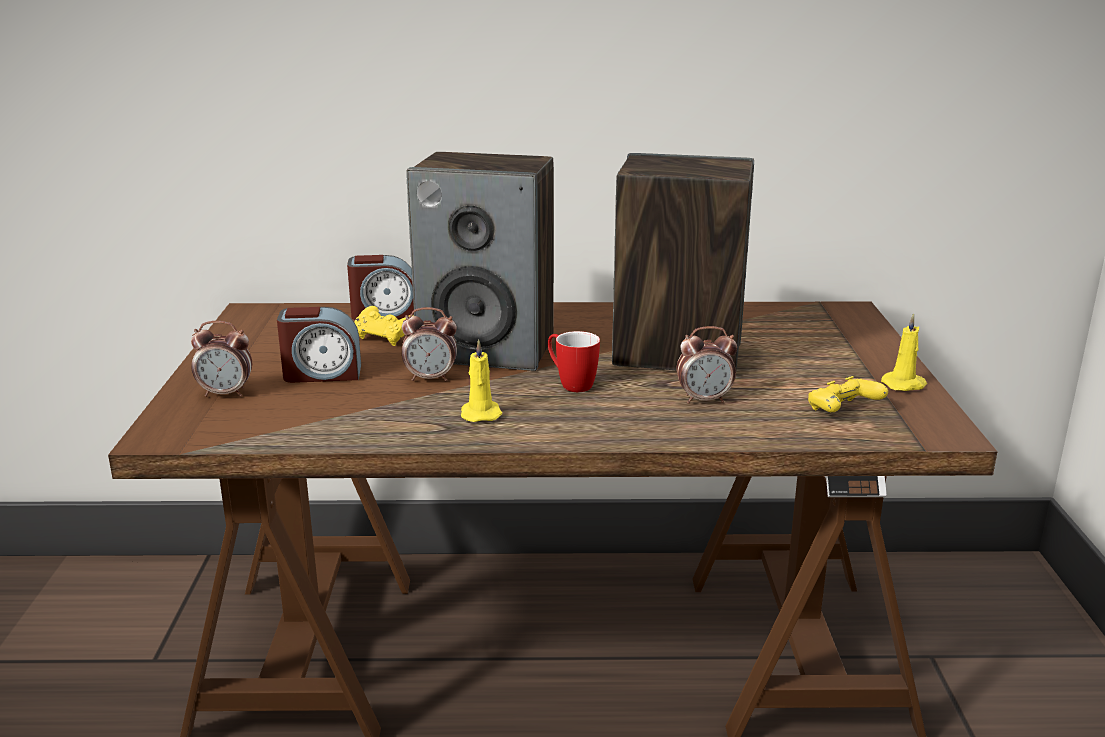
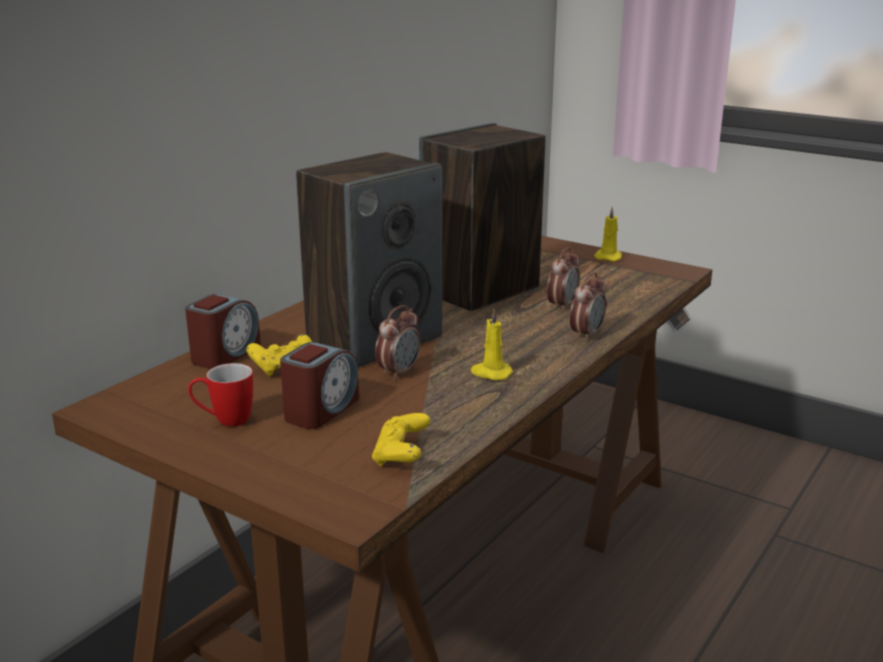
camera: 55 degrees left, 0 degrees up
(226, 393) = (299, 461): alarm clock -> alarm clock (586, 335)
(570, 384) = (481, 333): mug -> mug (224, 420)
(842, 411) = (625, 281): yellow game controller -> yellow game controller (401, 455)

